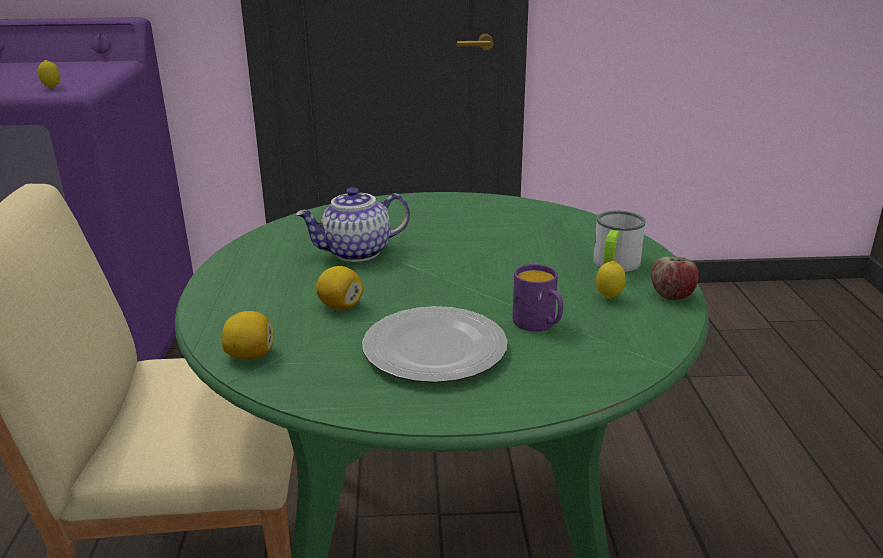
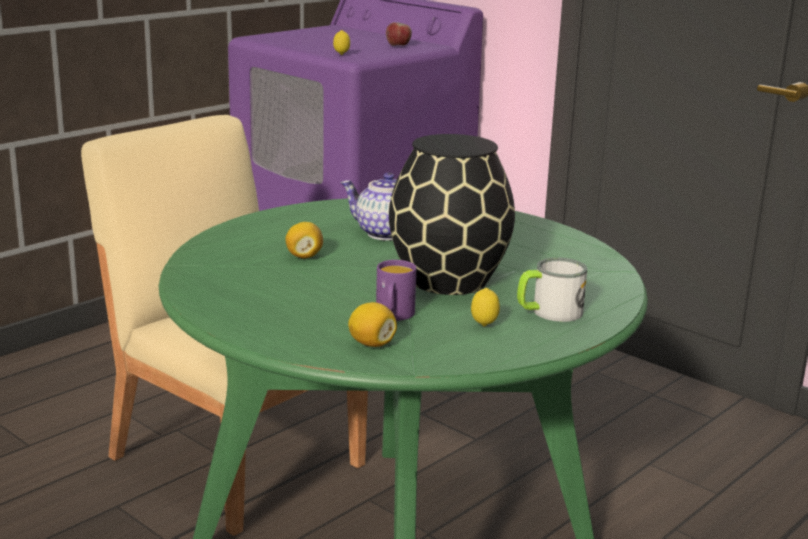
camera: 45 degrees right, 5 degrees down
(250, 355) = (204, 258): lemon -> lemon (371, 344)
(437, 349) = (301, 299): plate -> none
(495, 272) = (448, 280): none -> black vase
(672, 295) = (538, 345): apple -> apple (398, 45)

